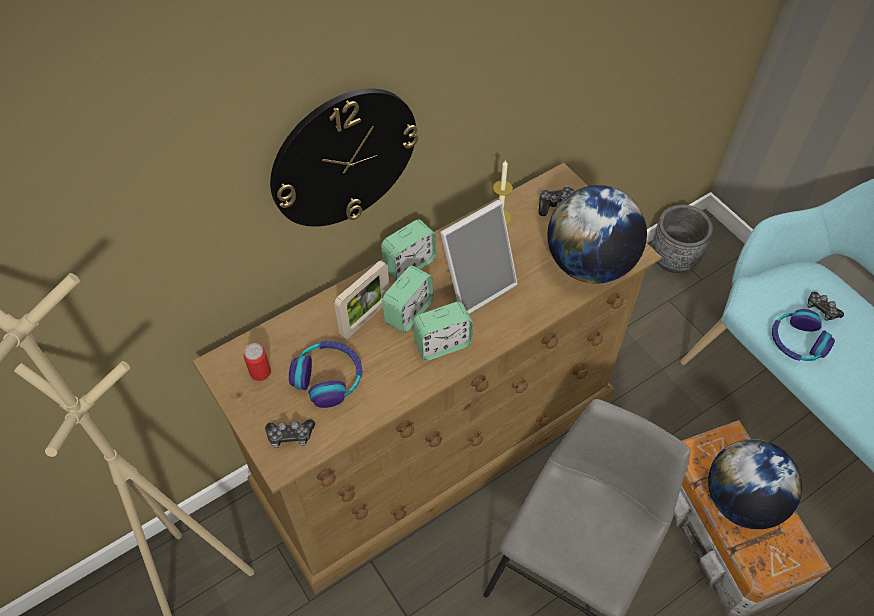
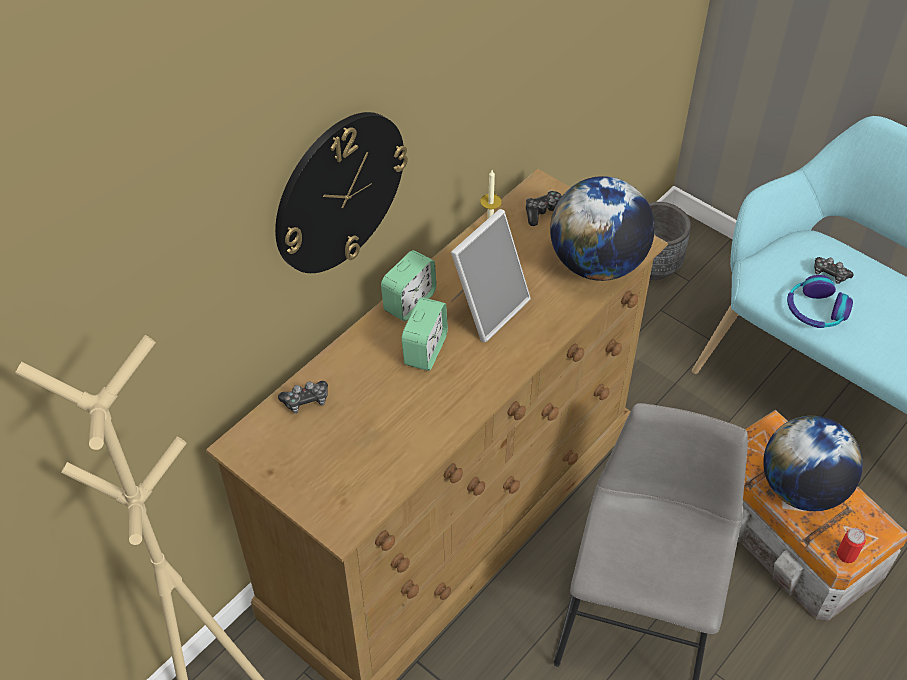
camera: 15 degrees left, 5 degrees down
(260, 372) = (286, 444): can -> can (846, 554)
(290, 436) = (342, 500): game controller -> game controller (306, 400)
(328, 377) = (362, 433): headphones -> none
(365, 318) = (381, 366): picture frame -> none
(442, 344) = (472, 374): alarm clock -> none

